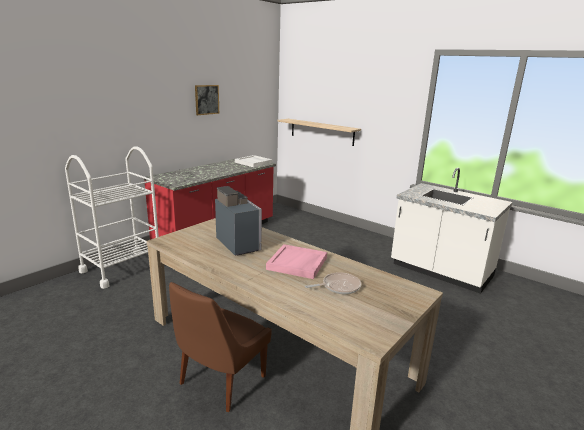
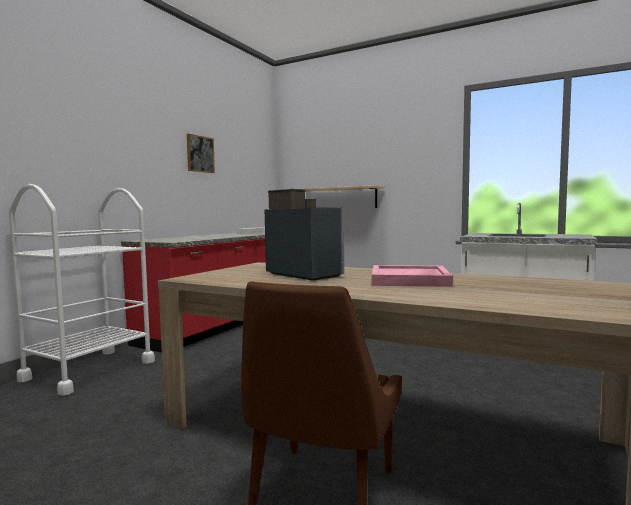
camera: 10 degrees left, 15 degrees down
(338, 287) = (499, 288): frying pan -> none

